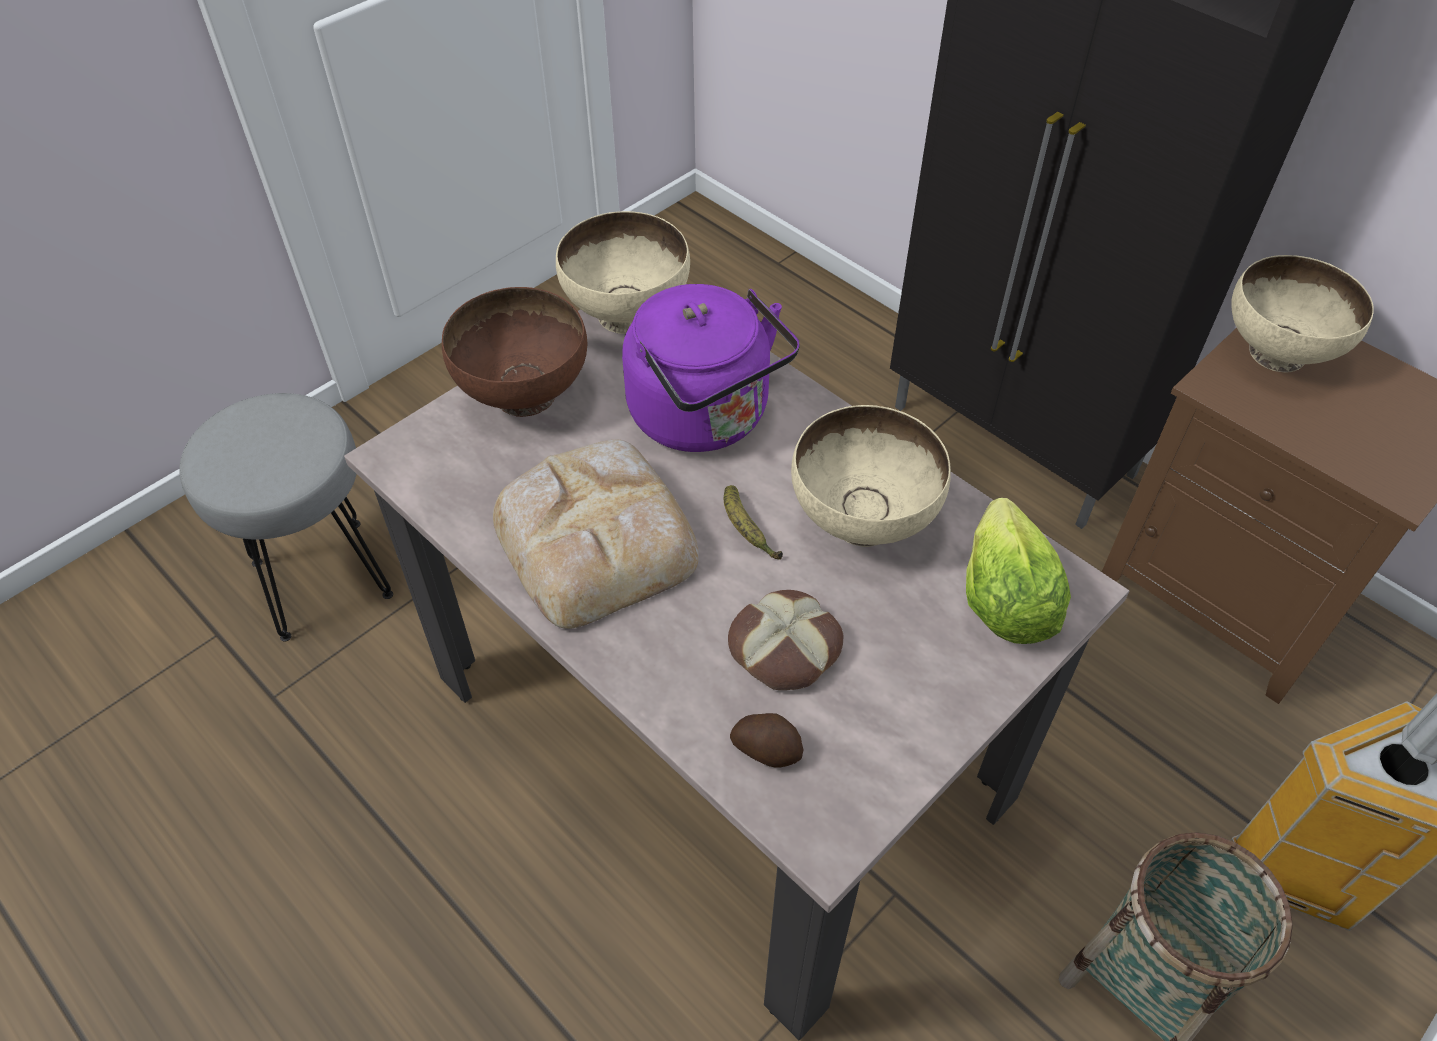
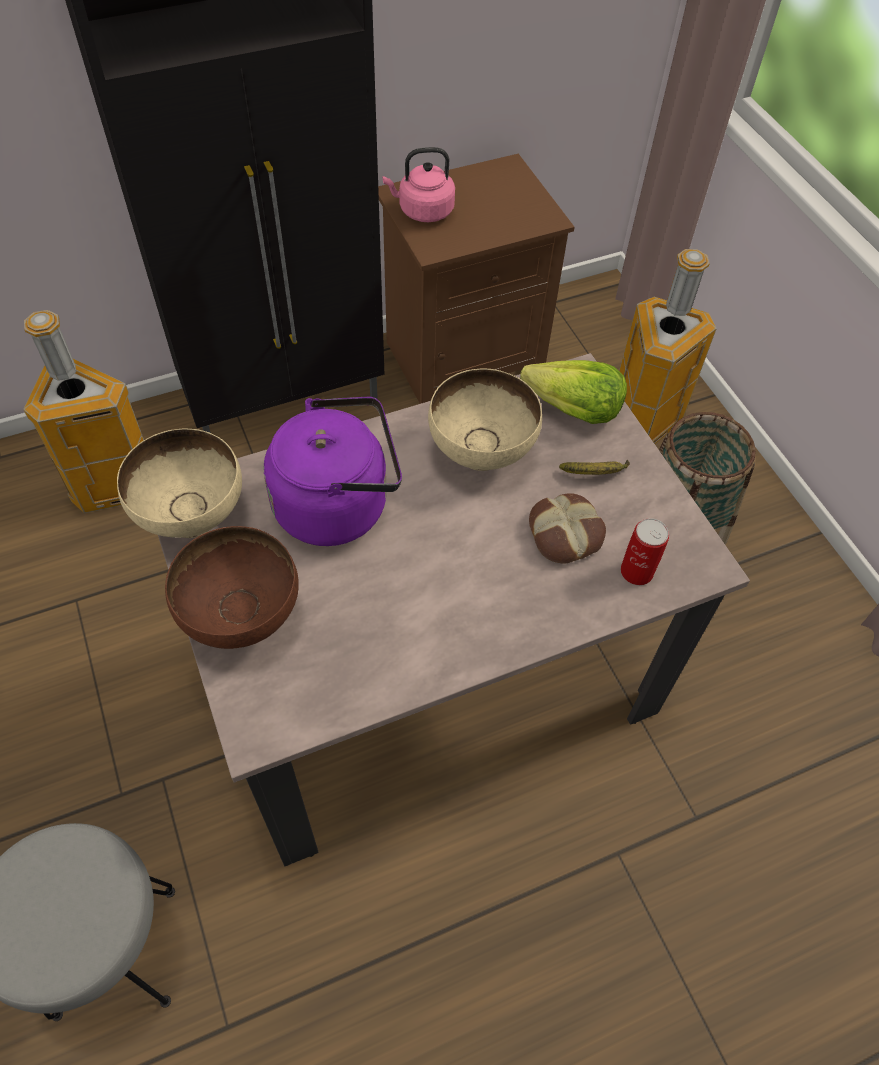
camera: 70 degrees left, 5 degrees up
(596, 537) = (420, 612): bread -> none
(746, 530) = (457, 519): banana -> banana (595, 474)
(767, 748) = (636, 571): potato -> can
(799, 357) = (116, 486): none -> trash can
(1275, 354) = (423, 211): beige bowl -> pink kettle

